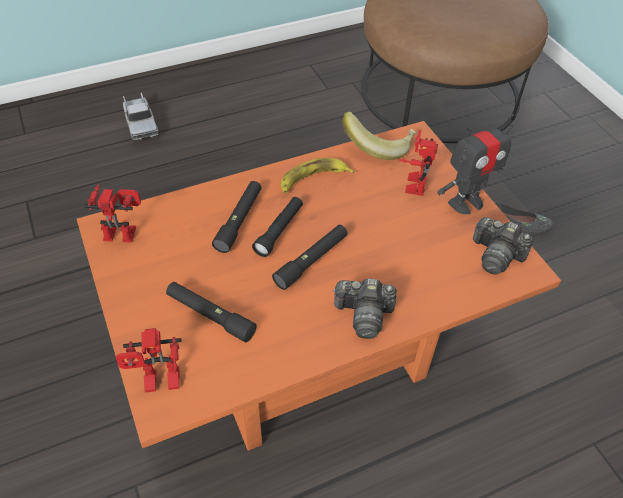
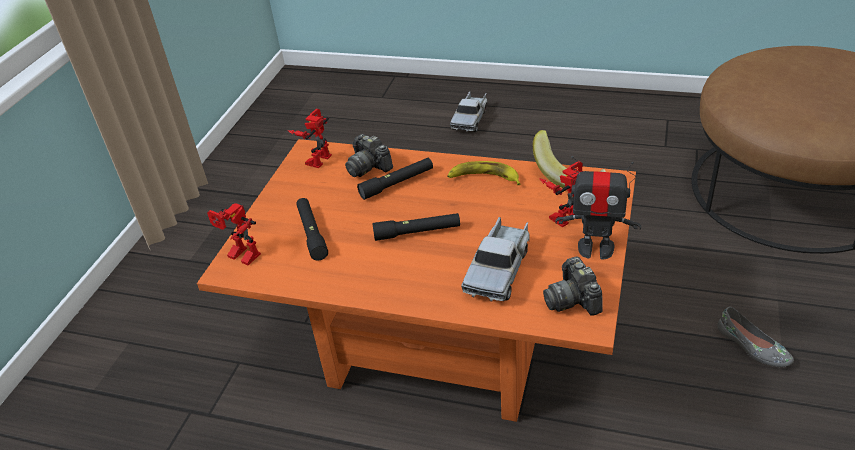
camera: 45 degrees right, 10 degrees down
(123, 231) = (316, 158): toy robot -> toy robot turned 105 degrees counterclockwise
(279, 231) = (417, 202): black flashlight -> none
(364, 315) = (413, 285): camera -> camera (368, 166)
(416, 259) = (499, 269): none -> toy truck

